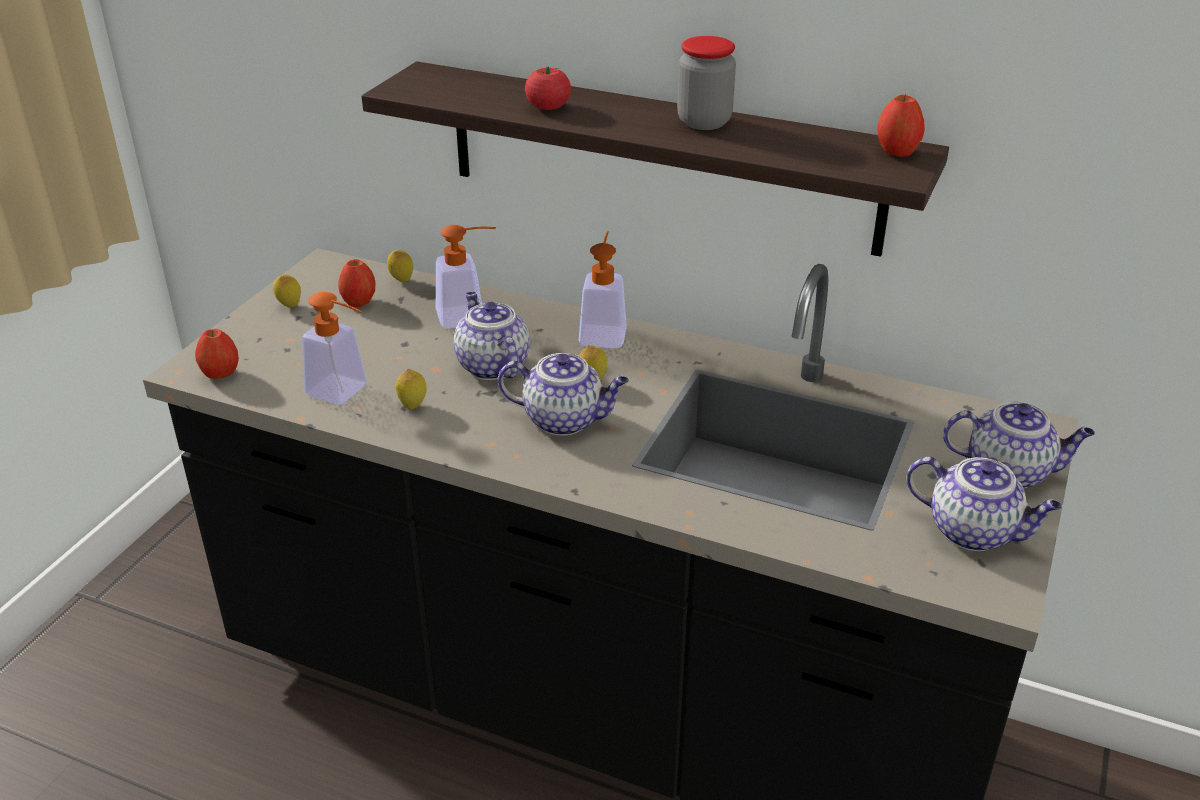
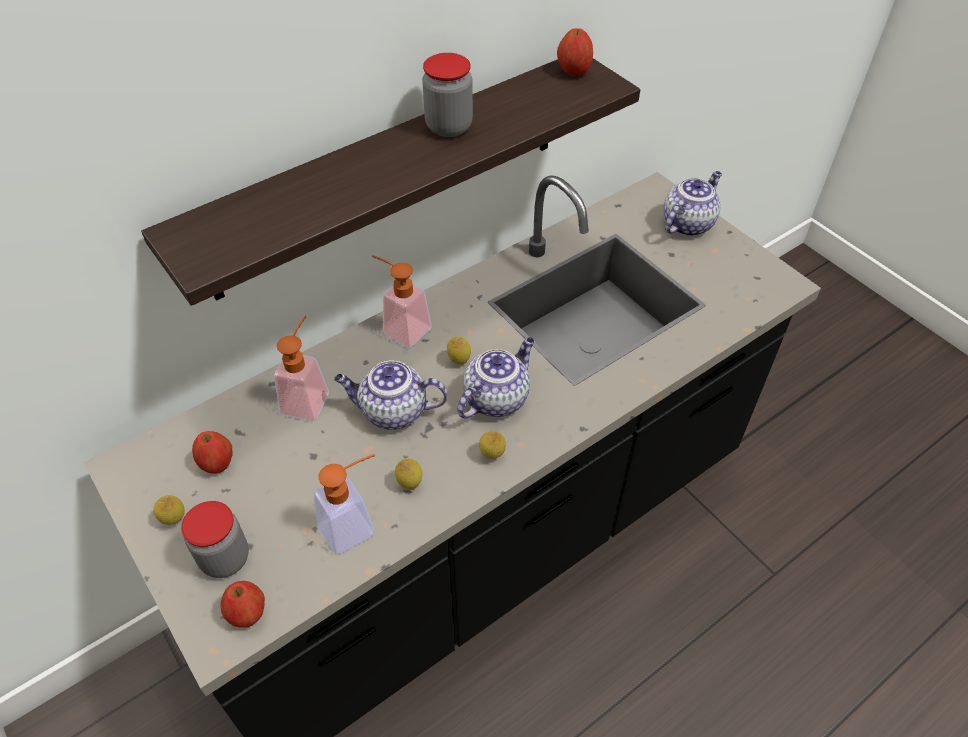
camera: 60 degrees left, 15 degrees up
(267, 343) = (225, 558): none -> jar
(401, 281) = (209, 420): lemon -> lemon (492, 455)
(548, 107) = (340, 190): tomato -> none
(974, 532) = (730, 265): teapot -> none

